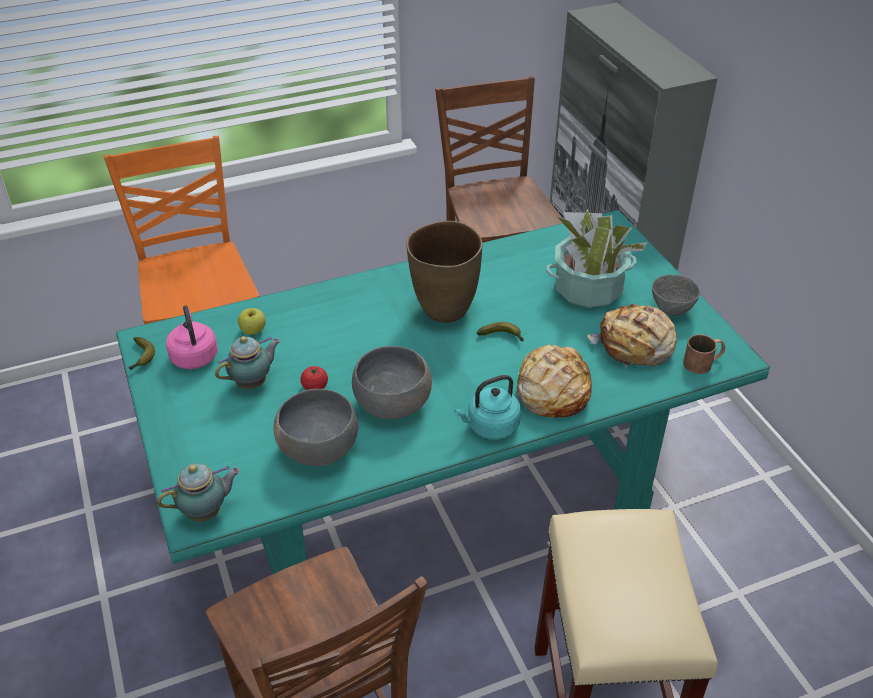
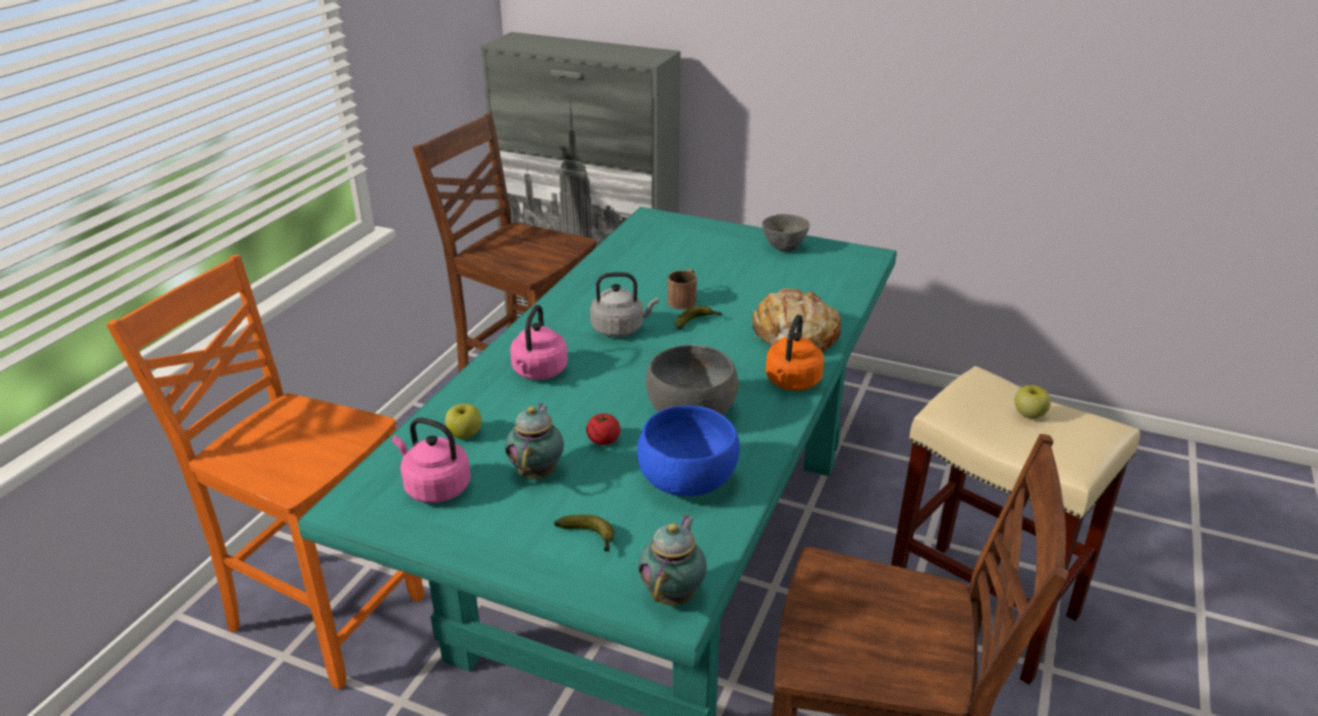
camera: 45 degrees left, 10 degrees down
(141, 358) = (374, 523): banana -> banana (590, 538)
(318, 448) = (686, 480): grey bowl -> blue bowl
(349, 313) = (539, 372): none -> pink kettle
(444, 310) = (620, 329): brown vase -> grey kettle
(490, 427) = (792, 383): turquoise kettle -> orange kettle
(588, 289) = (706, 263): potted plant -> none
(635, 346) = (798, 280): bread -> none
(637, 577) = (1029, 414): none -> apple
(703, 362) = (856, 267): brown mug -> brown mug (685, 299)

